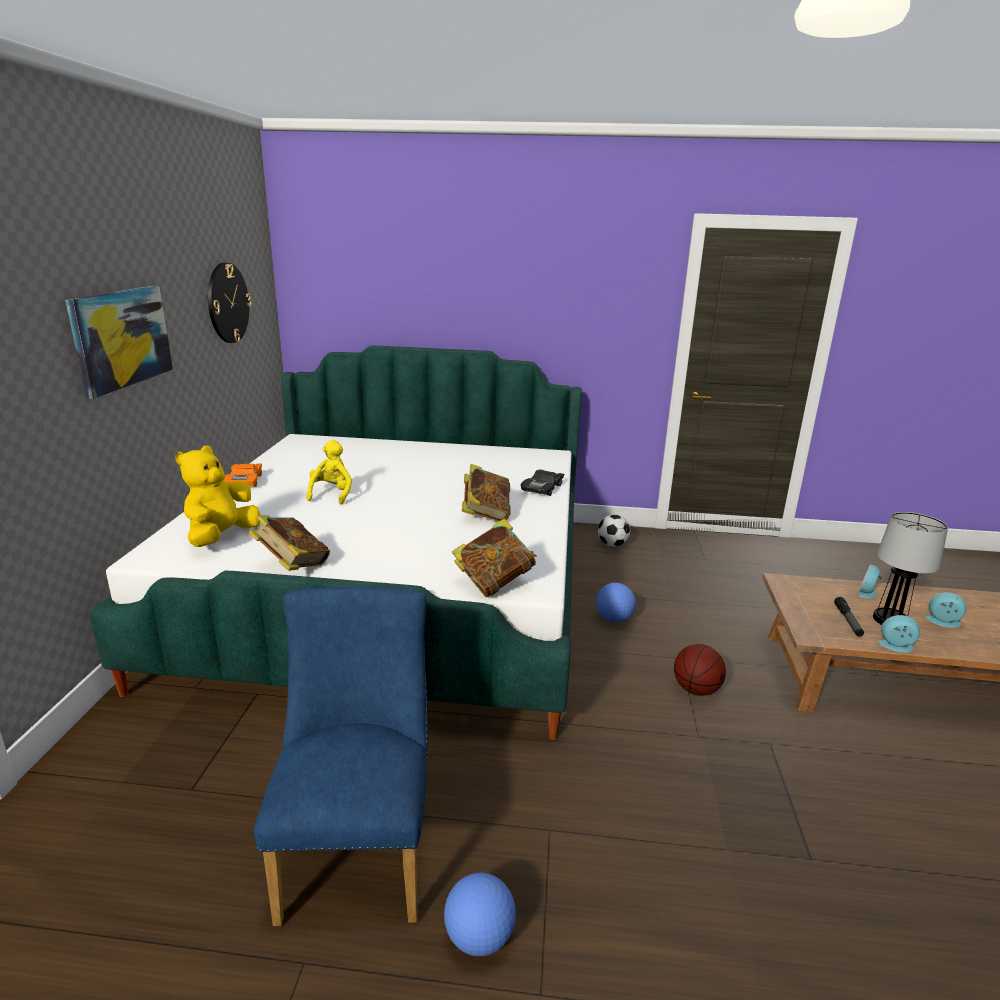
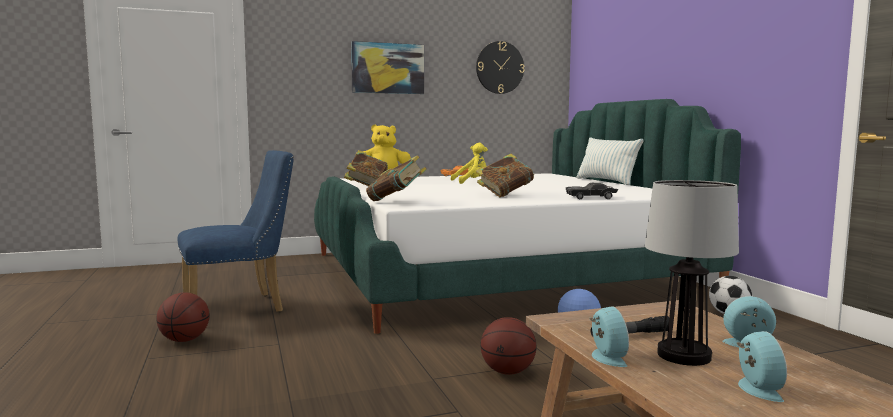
camera: 65 degrees right, 15 degrees down
(417, 442) = (606, 181): none -> pillow
(479, 937) = (184, 340): football -> basketball

